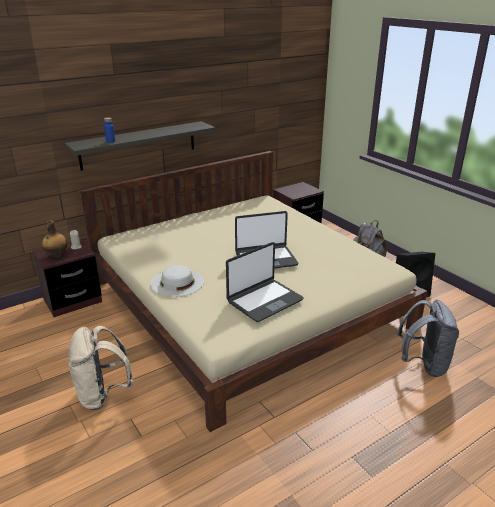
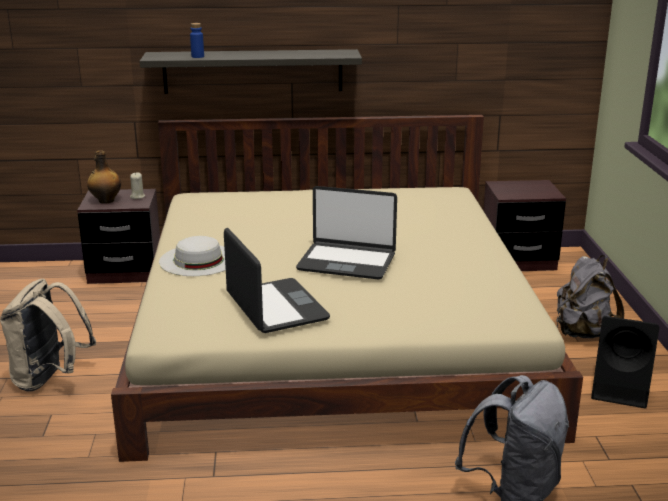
camera: 30 degrees right, 5 degrees down
(264, 300) = (275, 307): laptop -> laptop turned 105 degrees counterclockwise

